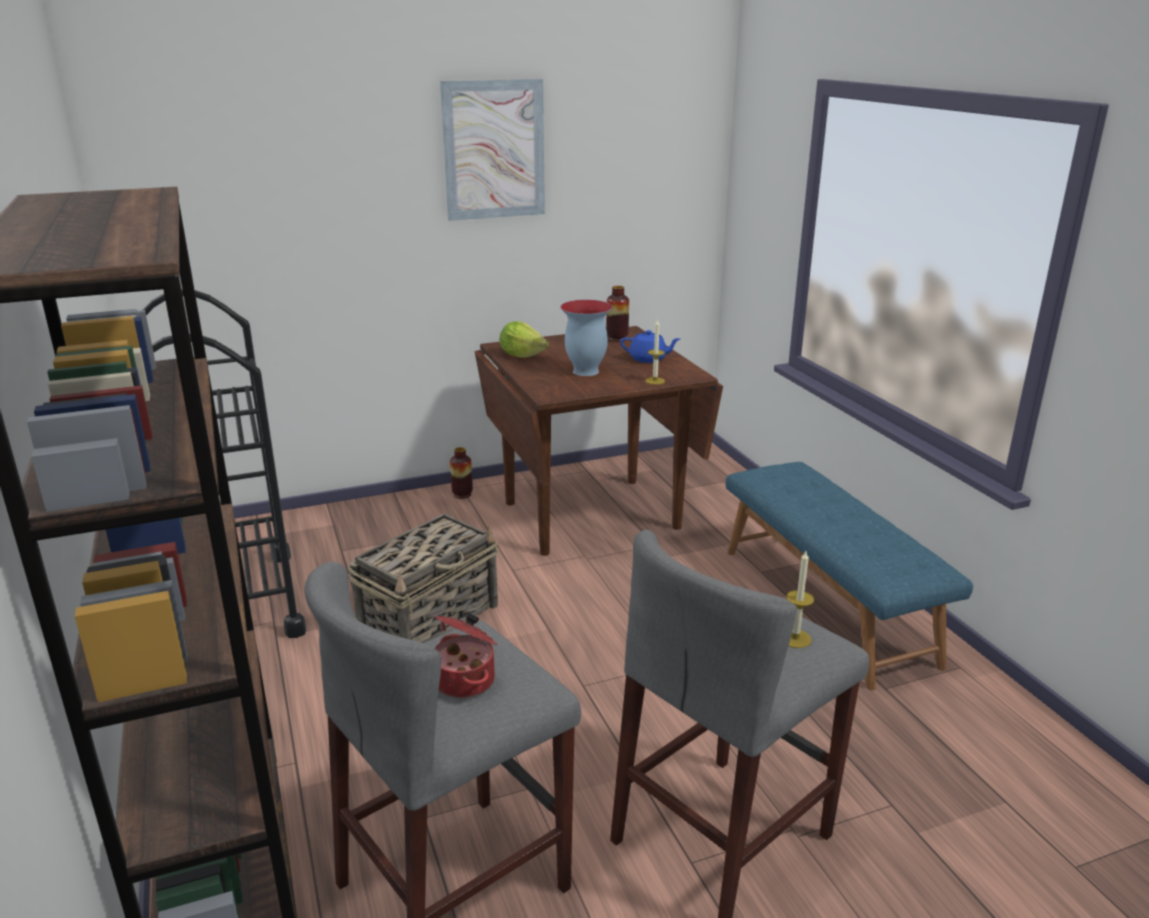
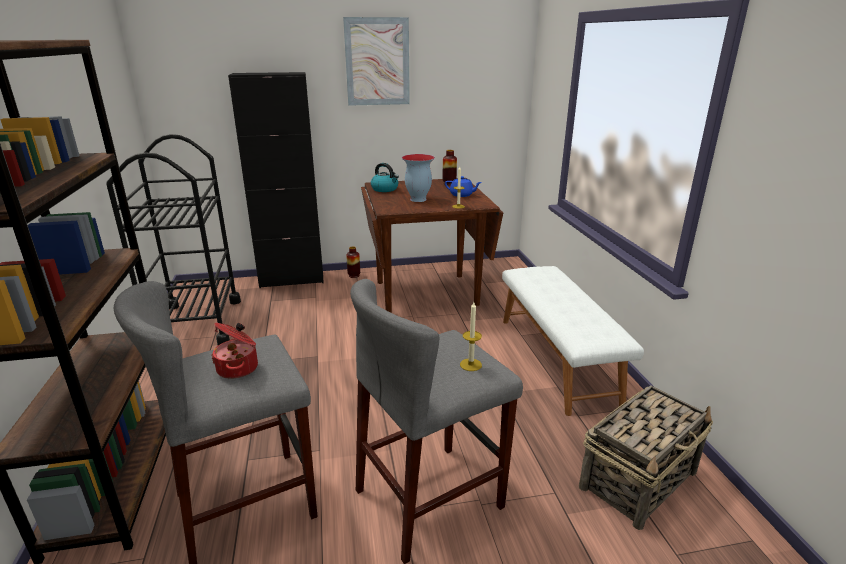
camera: 10 degrees right, 0 degrees up
(361, 510) = (292, 280): none -> black cabinet
(430, 618) = (304, 343): basket -> basket (639, 479)
(522, 355) = (385, 189): lettuce -> kettle
(827, 604) = (557, 359): blue bench -> white bench

